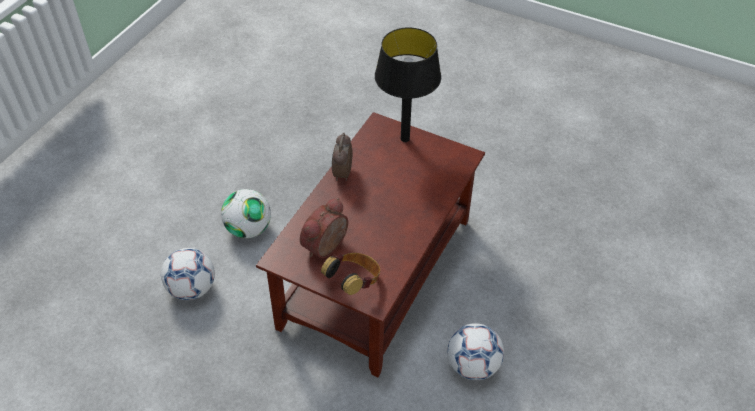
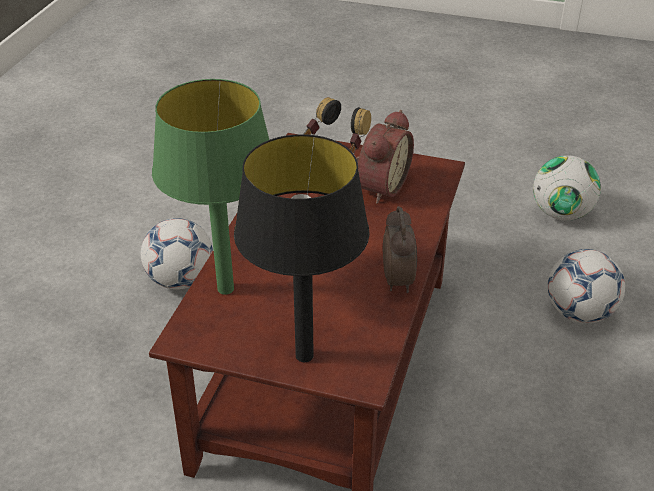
camera: 170 degrees right, 10 degrees down
(248, 229) = (554, 406): football -> football (561, 214)
(443, 182) = (225, 288): none -> green table lamp

